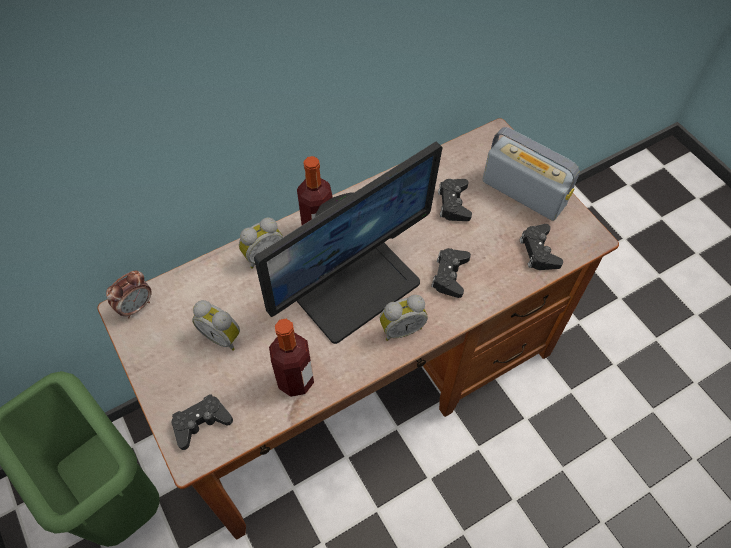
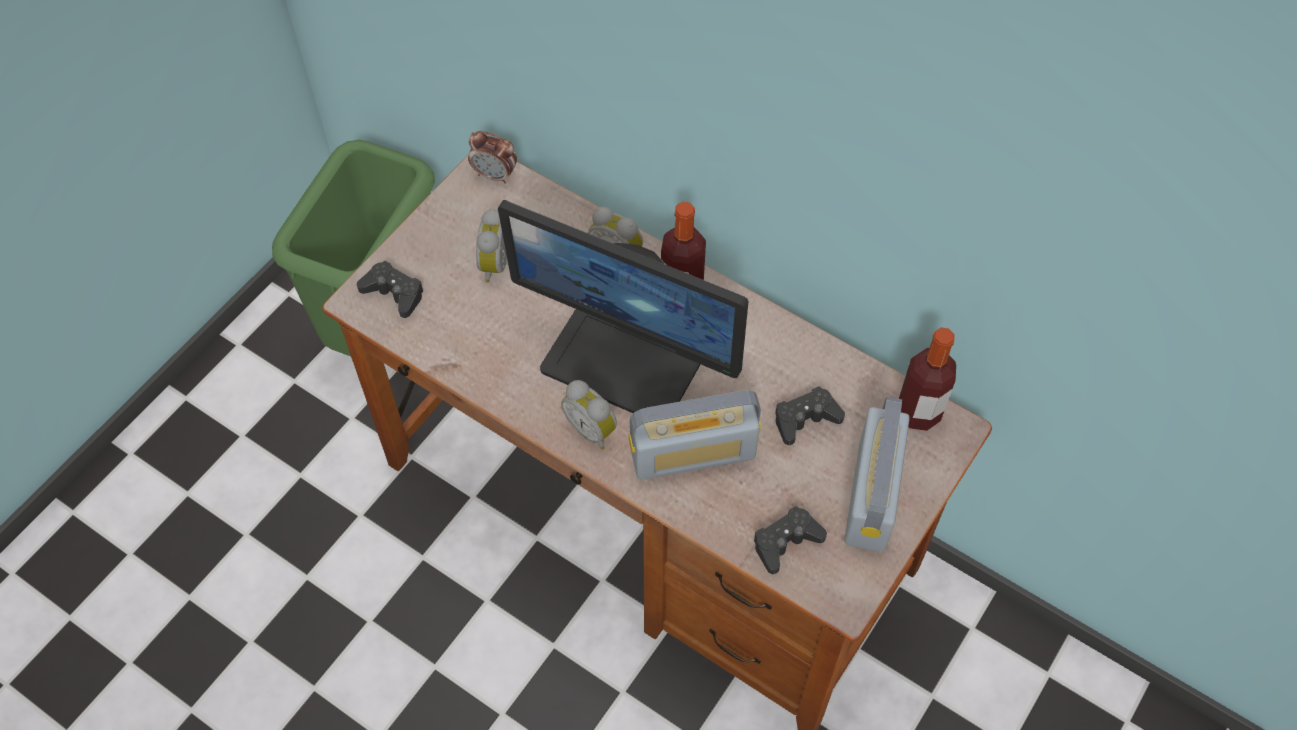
camera: 65 degrees right, 0 degrees up
(295, 380) = (479, 353): bottle -> bottle (918, 413)
(450, 275) = (693, 453): black game controller -> radio

